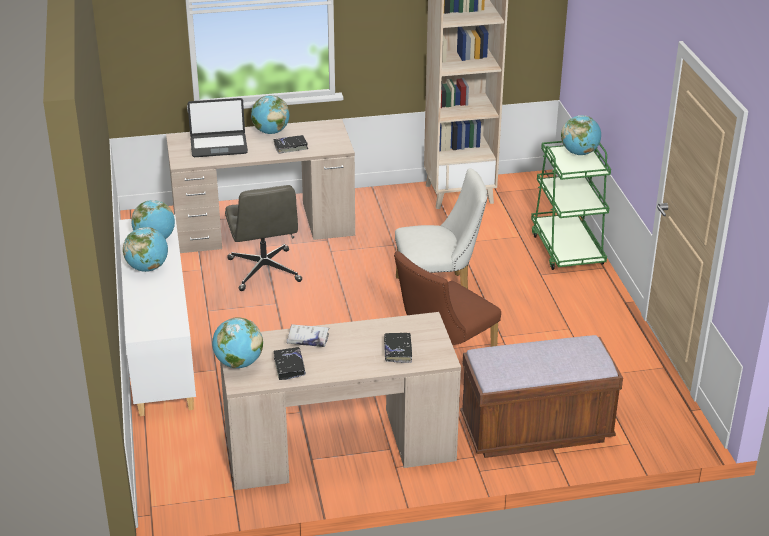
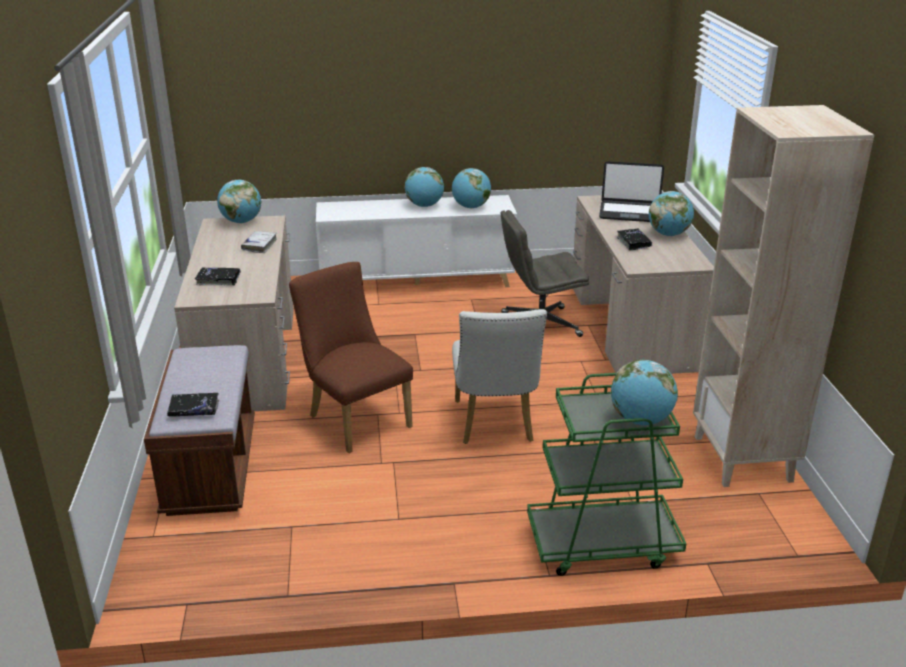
camera: 95 degrees right, 5 degrees down
(219, 146) = (629, 213): laptop -> laptop turned 75 degrees counterclockwise
(289, 367) = (223, 238): black book -> black book (194, 410)

